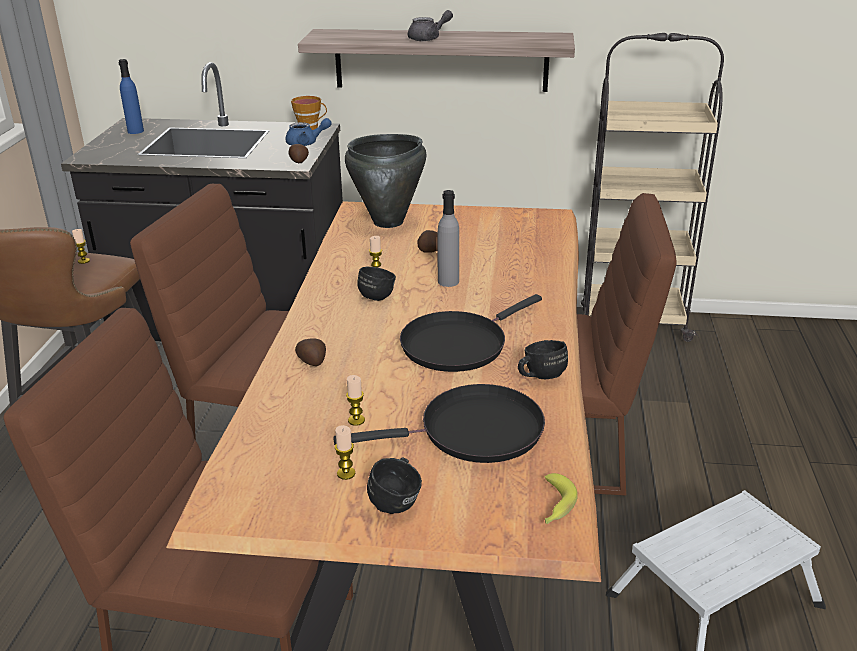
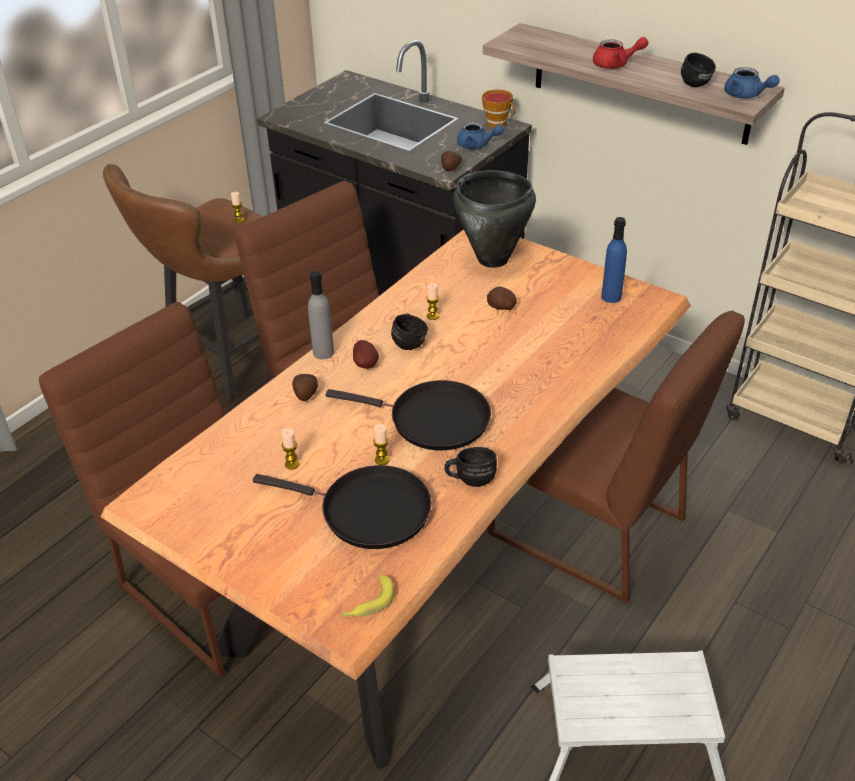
camera: 30 degrees right, 10 degrees up
(135, 131) = (343, 91): blue bottle -> blue bottle (611, 297)
(346, 473) = (246, 509): candle -> candle (382, 460)
(350, 322) = (366, 364): none -> potato
(398, 501) = (262, 548): black mug -> black mug (698, 83)
(428, 38) = (615, 64): grey teapot -> red teapot
(448, 281) = (485, 348): grey bottle -> grey bottle (323, 352)
(458, 344) = (433, 420): black frying pan -> black frying pan turned 150 degrees counterclockwise
(553, 39) = (746, 95): none -> blue teapot

